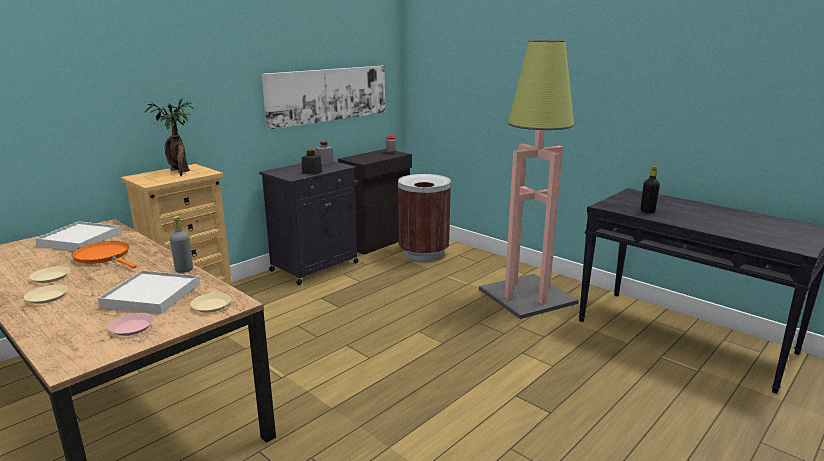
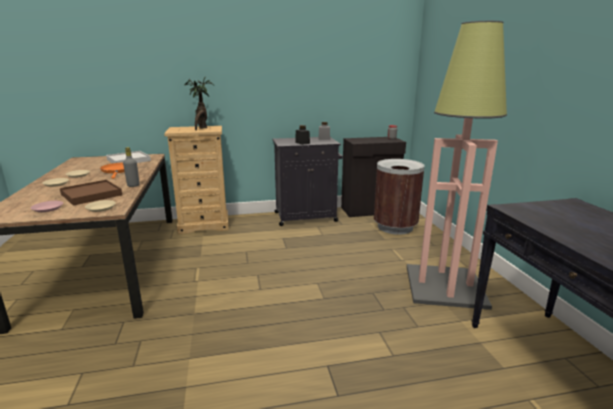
camera: 35 degrees right, 0 degrees up
(151, 295) = (91, 195): white tray -> brown tray
(328, 95) = (339, 86): picture -> none
(647, 211) = (555, 223): black bottle -> none

